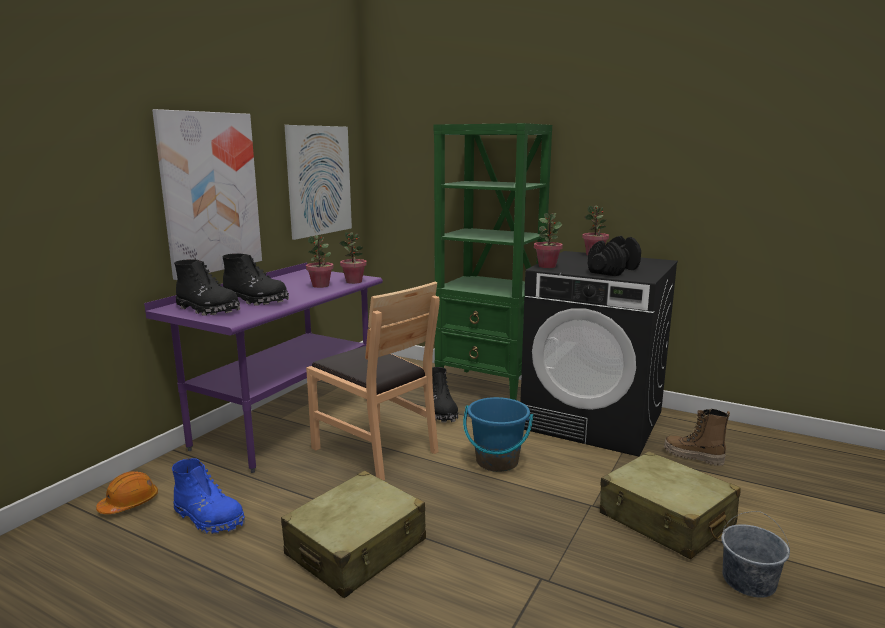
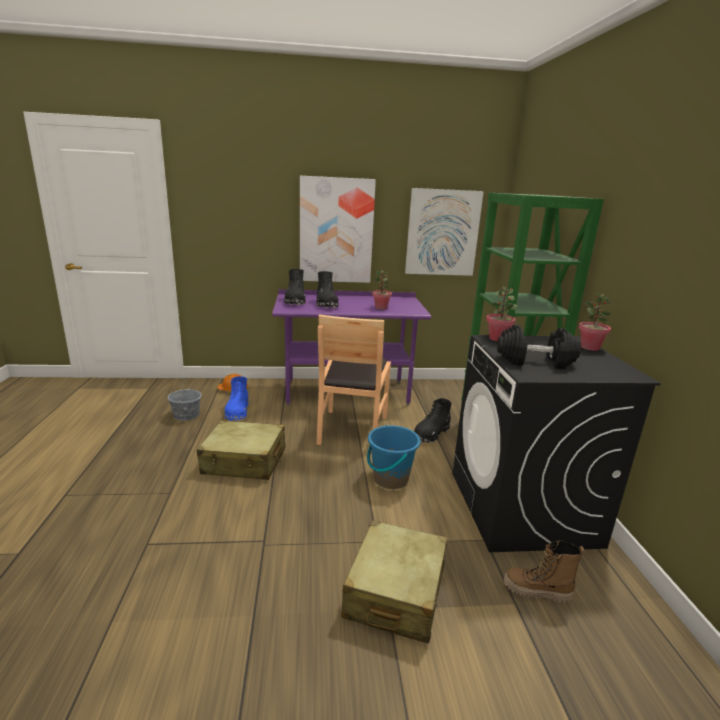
camera: 55 degrees right, 5 degrees up
(354, 282) = (405, 311): potted plant -> none
(693, 457) = (536, 591): boot -> boot turned 75 degrees counterclockwise
(748, 581) = (343, 668): grey bucket -> grey bucket (186, 415)

